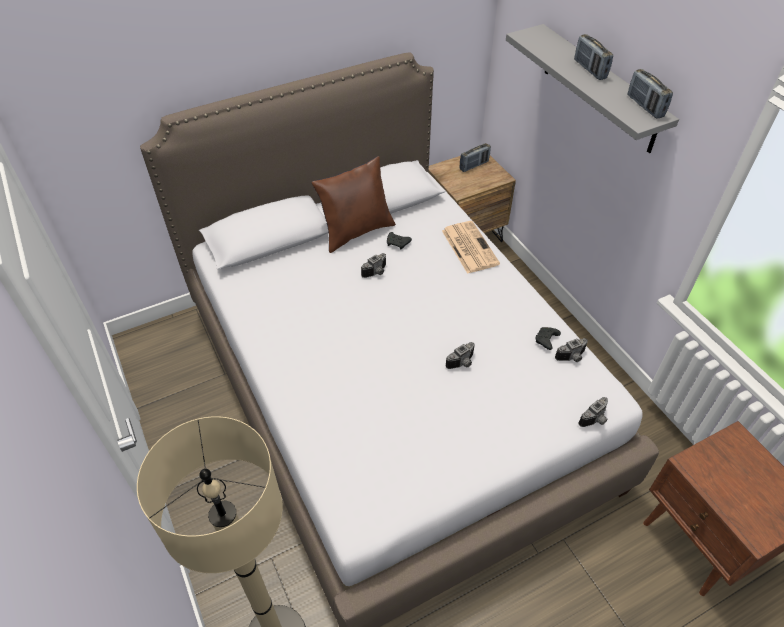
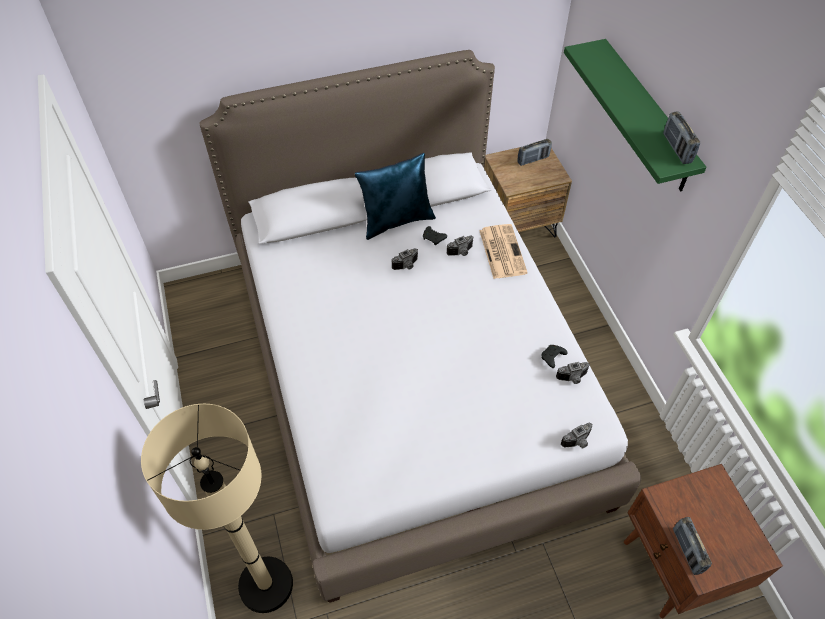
camera: 10 degrees right, 5 degrees up
(356, 231) = (396, 220): brown pillow -> blue pillow
(462, 363) = (467, 368): camera -> camera (461, 252)
(590, 69) = (635, 99): radio -> radio (687, 550)
(599, 89) = (646, 116): grey shelf -> green shelf

